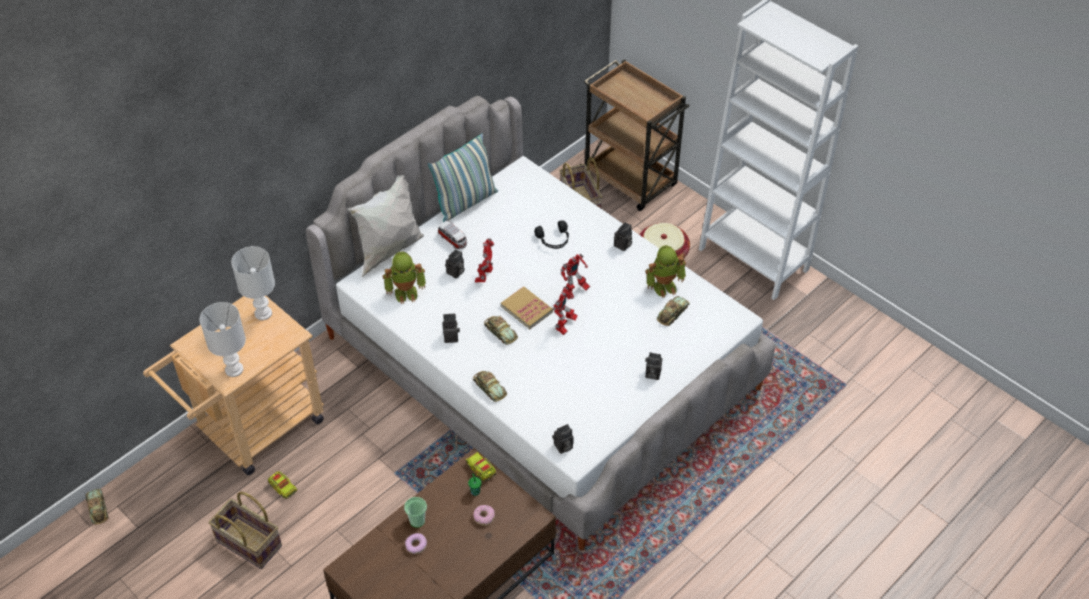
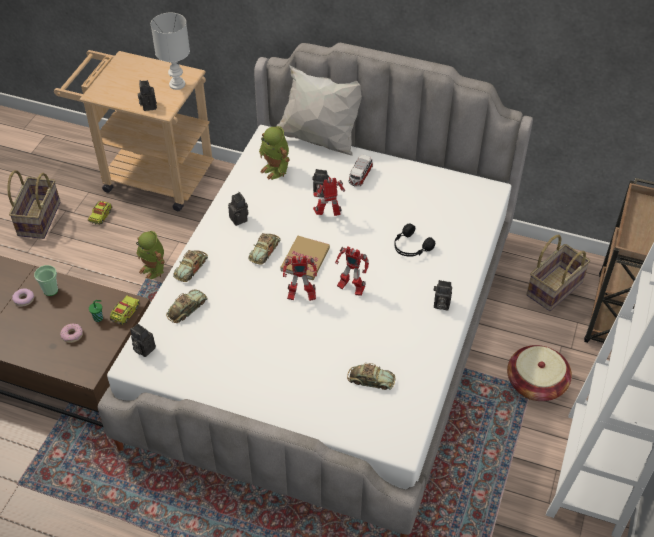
camera: 65 degrees right, 0 degrees up
(98, 508) = (40, 126): toy car -> toy car (187, 309)
(235, 369) = (109, 92): white table lamp -> none
(465, 202) = (414, 167): pillow -> none
(652, 374) = (274, 390): camera -> camera (148, 105)
(664, 286) = (406, 359): toy robot -> toy robot (154, 269)

